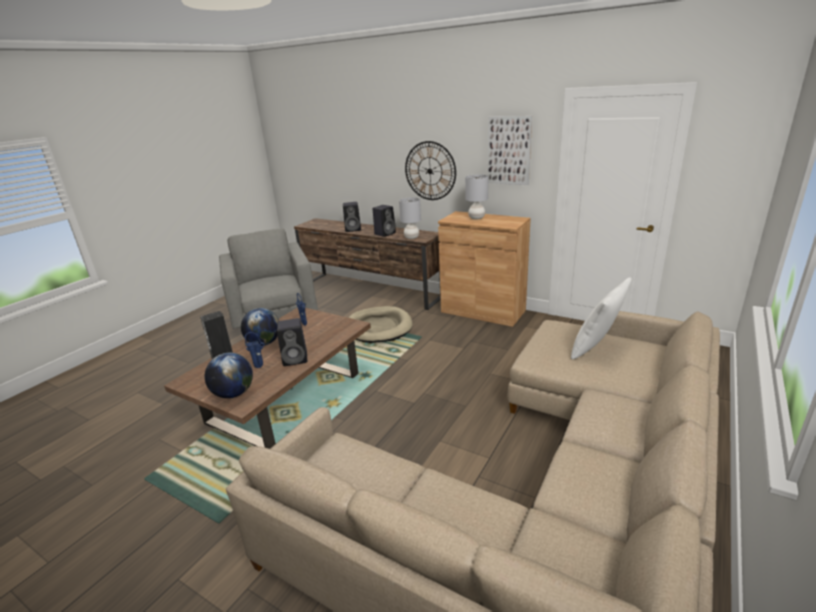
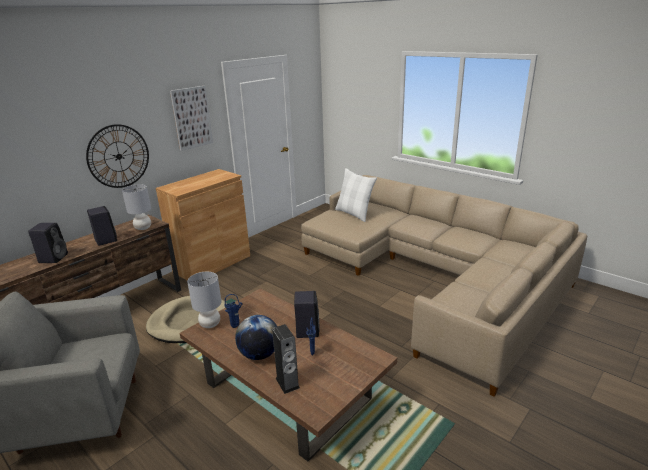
camera: 80 degrees left, 0 degrees up
(234, 393) = (356, 367): globe -> none
(477, 218) = (193, 182): grey table lamp -> grey table lamp (210, 324)

